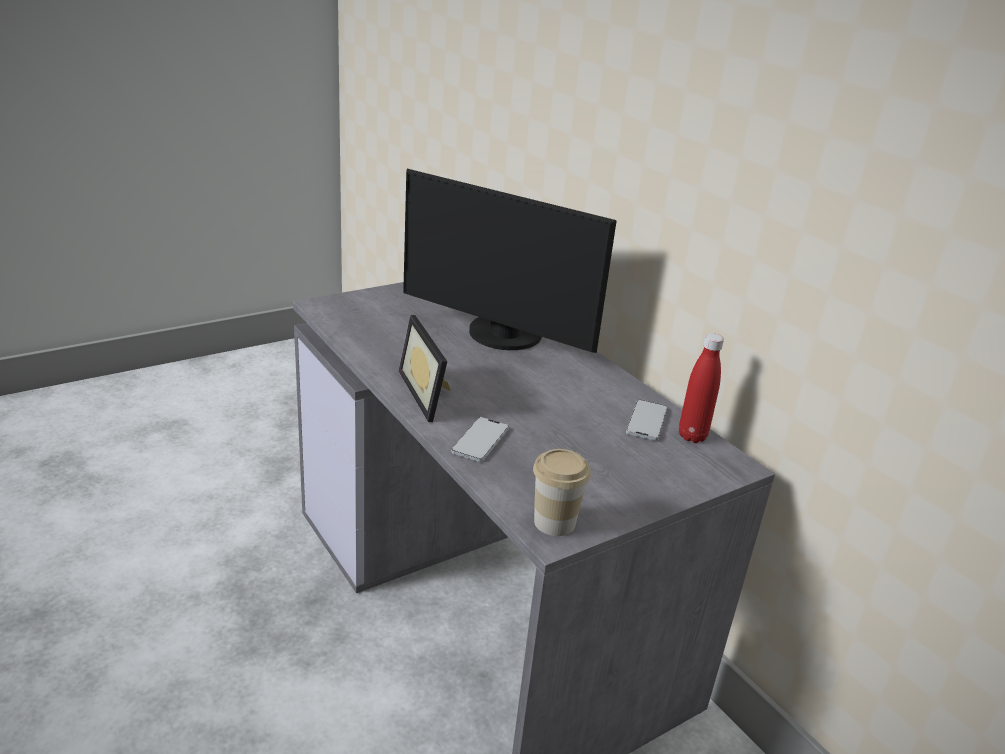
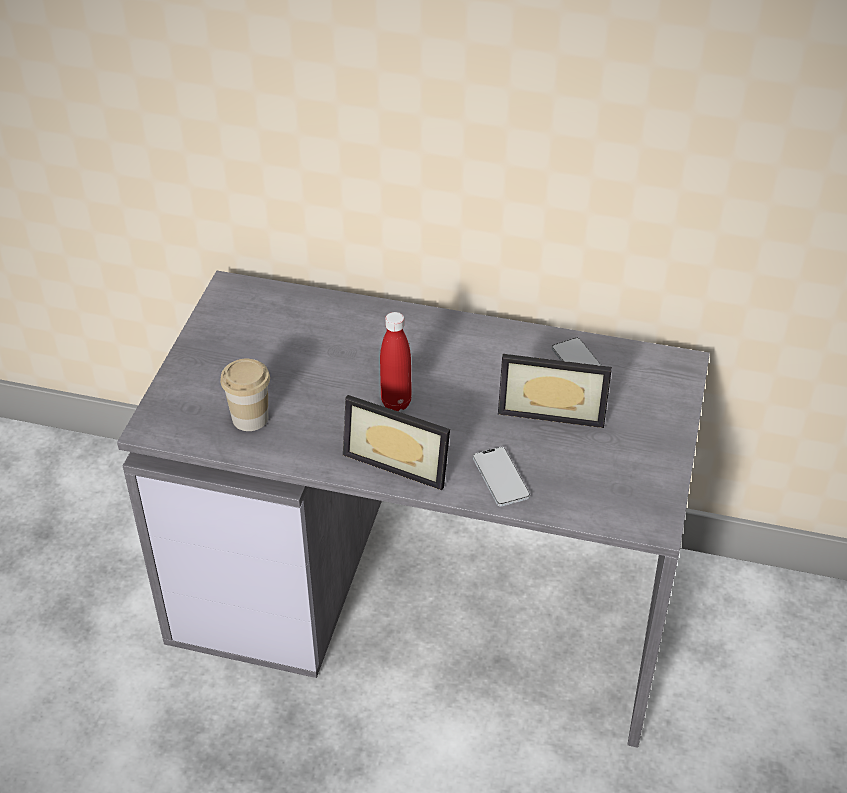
camera: 40 degrees left, 15 degrees up
(501, 336) = (361, 348): monitor -> none
(554, 522) = (641, 511): cup -> cup (250, 418)
(584, 430) = (552, 408): none -> picture frame
(692, 436) = (624, 356): red bottle -> red bottle (396, 402)

